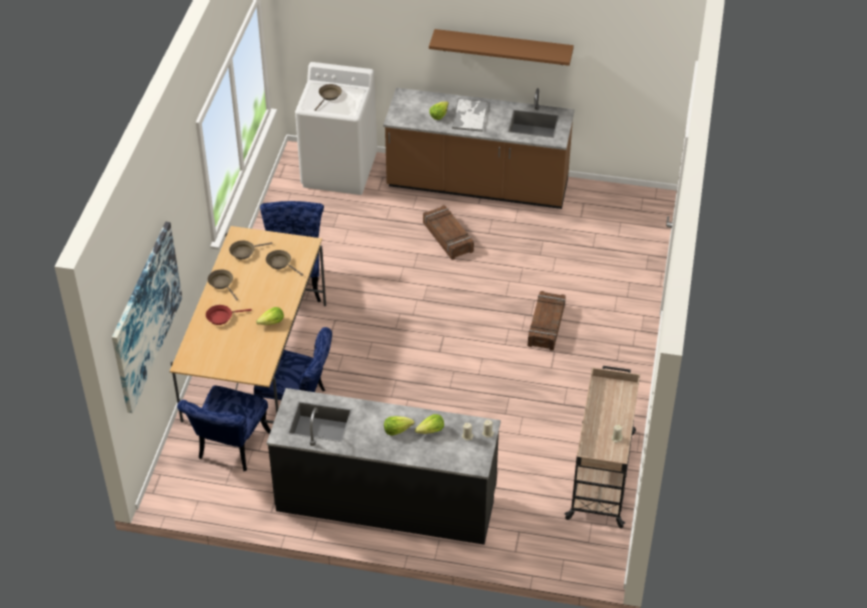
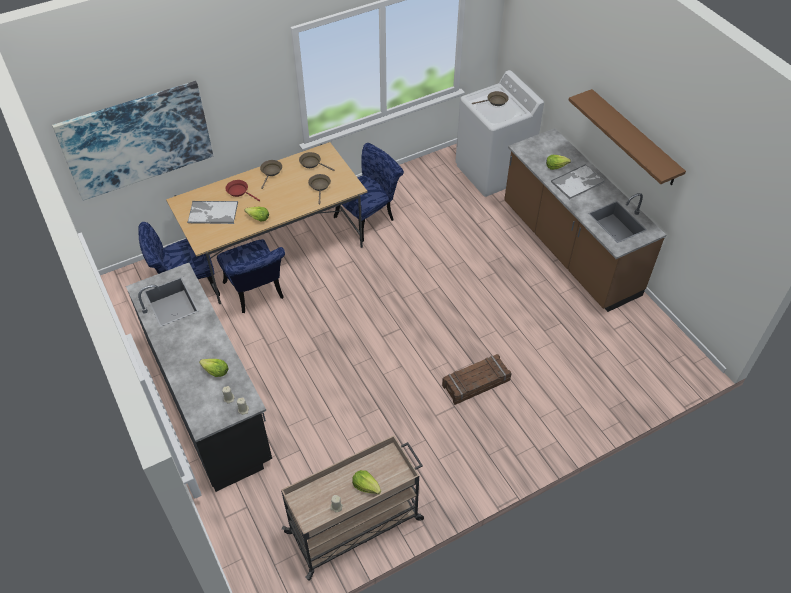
camera: 50 degrees right, 5 degrees up
(228, 348) = (212, 213): none -> tray
(397, 429) = (200, 350): lettuce -> lettuce (366, 486)
(448, 237) = (499, 267): crate -> none

